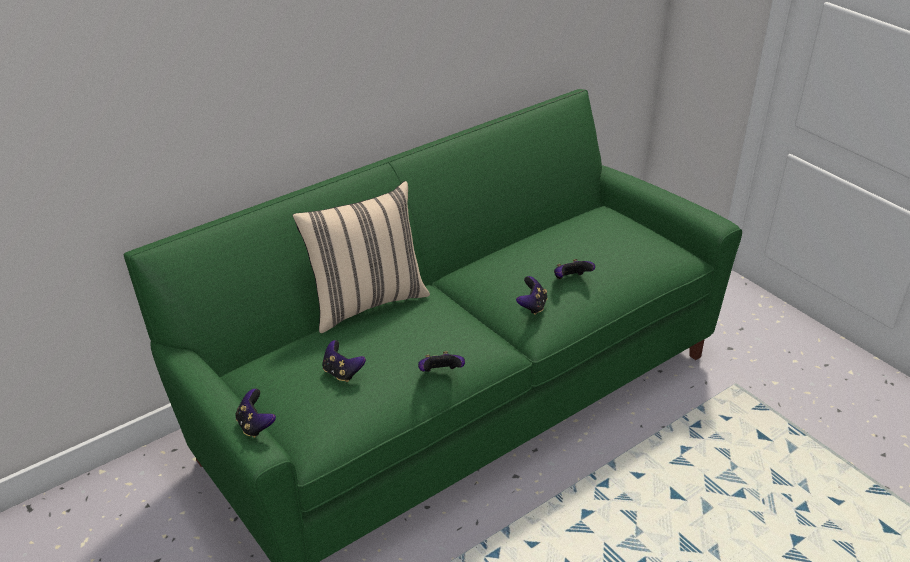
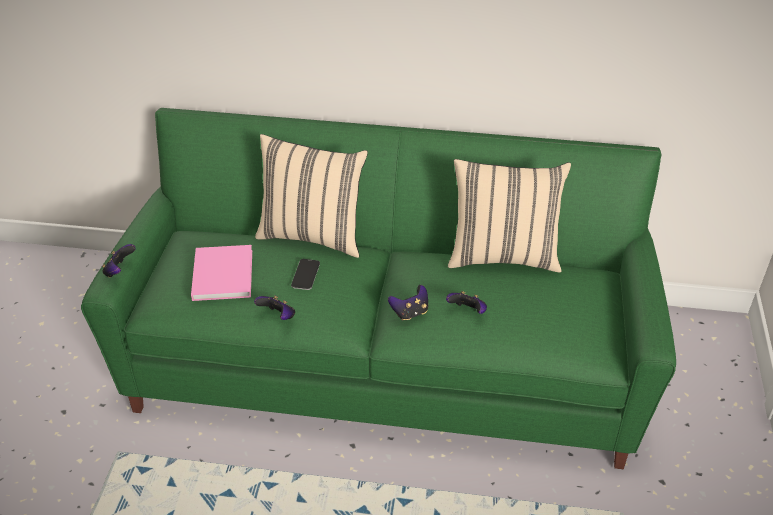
camera: 45 degrees right, 5 degrees up
(342, 373) = (223, 273): game controller -> pink book
(415, 330) = (305, 275): none -> phone
(533, 231) = (503, 255): none -> beige pillow

